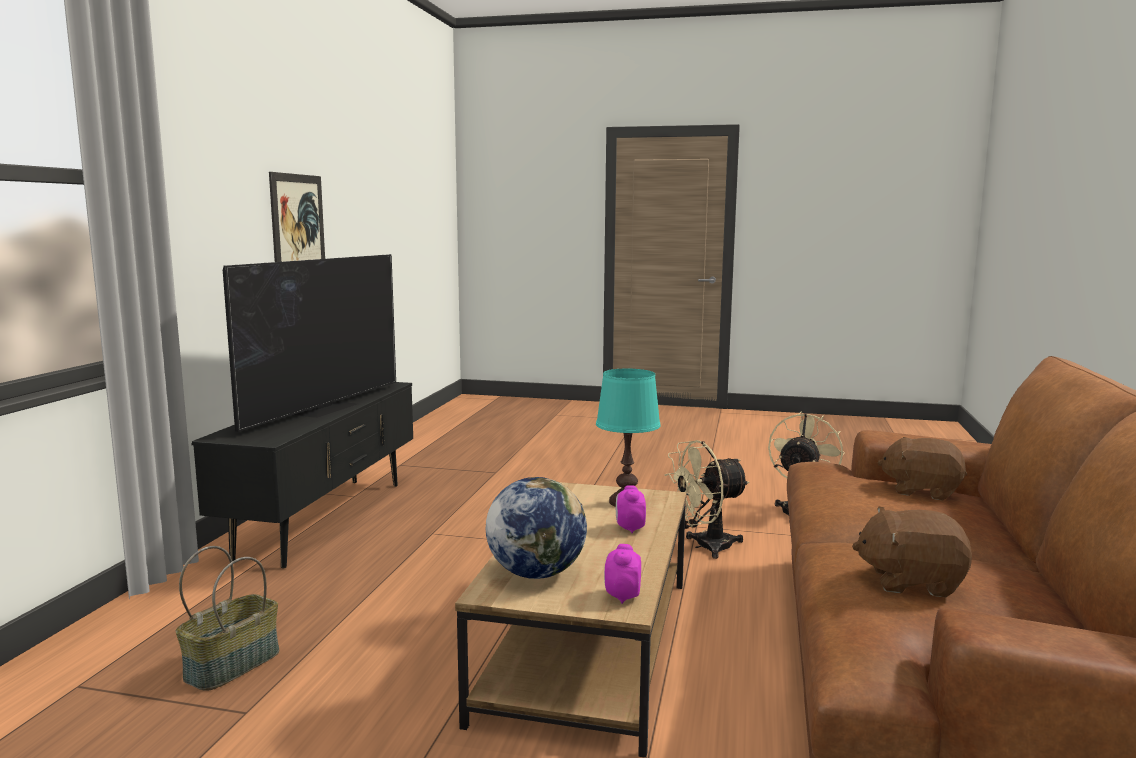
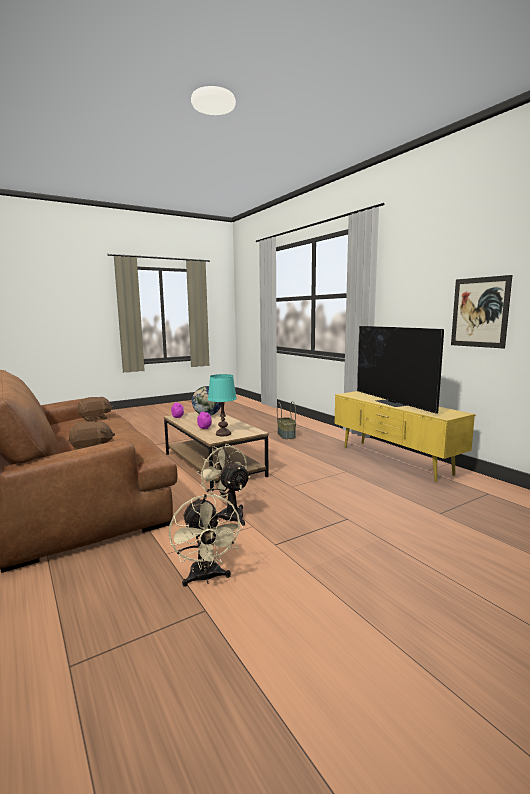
camera: 135 degrees right, 0 degrees up
(325, 519) = (393, 460): black tv stand -> yellow tv stand
(705, 547) = (228, 514): beige fan -> beige fan turned 60 degrees counterclockwise

